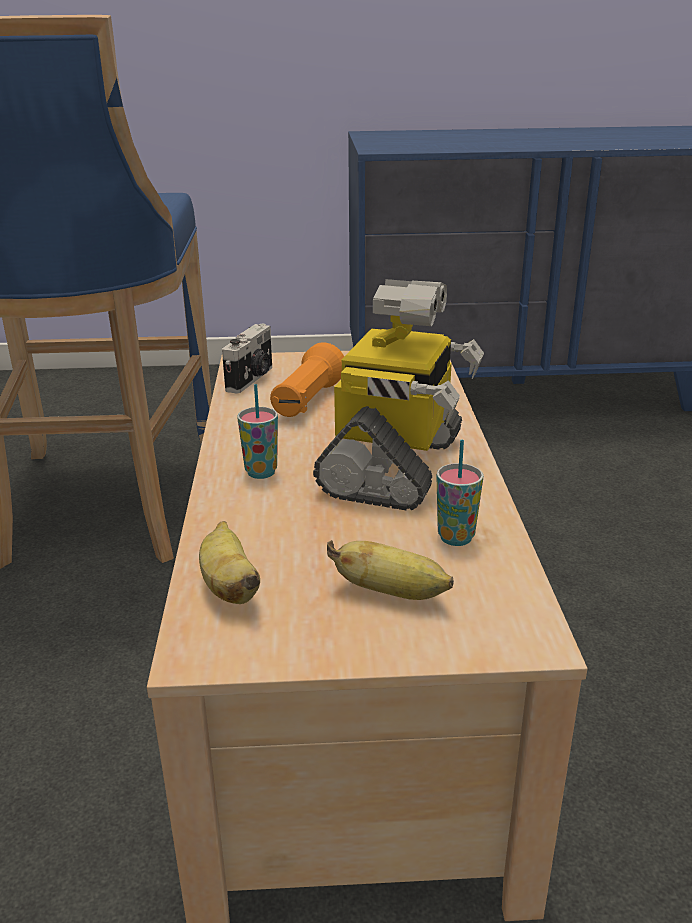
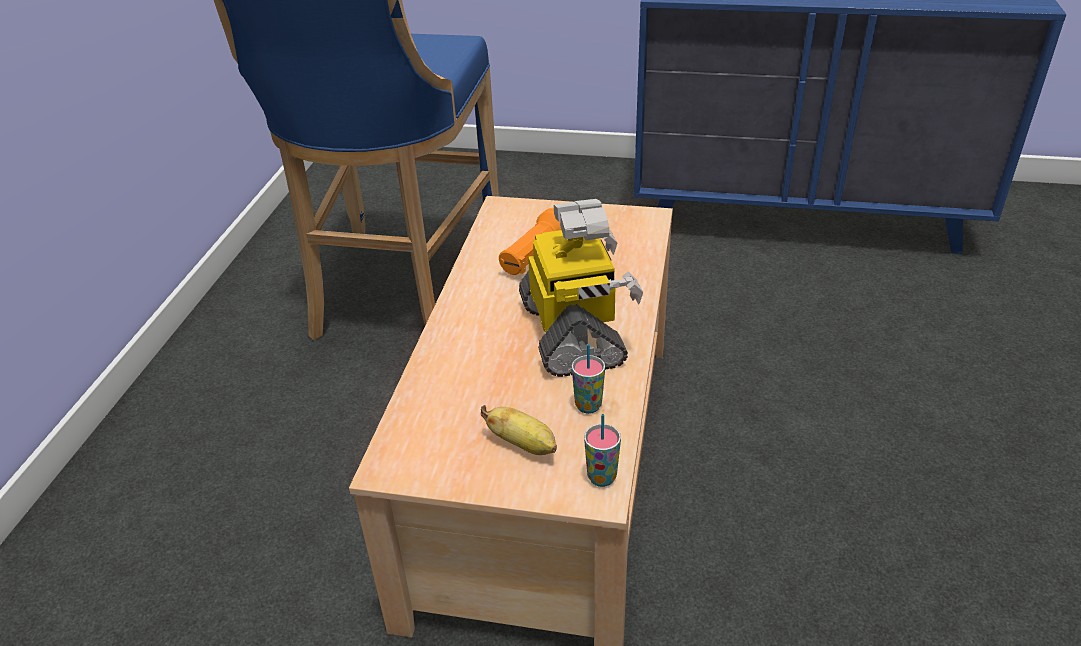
camera: 15 degrees right, 10 degrees up
(229, 586) = (420, 422): banana -> none
(252, 379) = (500, 227): camera -> none
(261, 472) = (474, 326): cup -> cup (601, 477)
(395, 466) = (574, 333): toy robot -> toy robot turned 45 degrees counterclockwise

